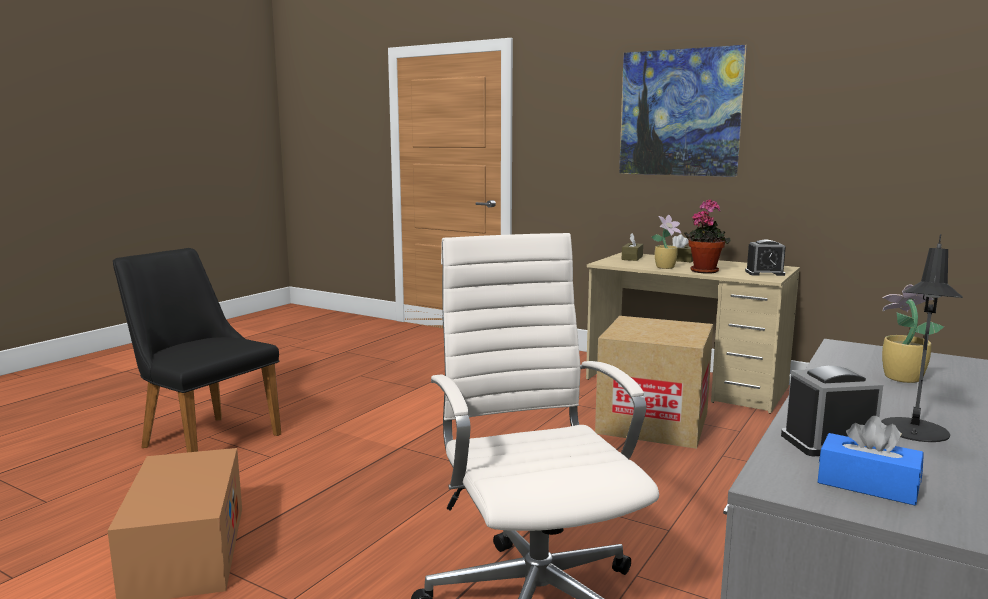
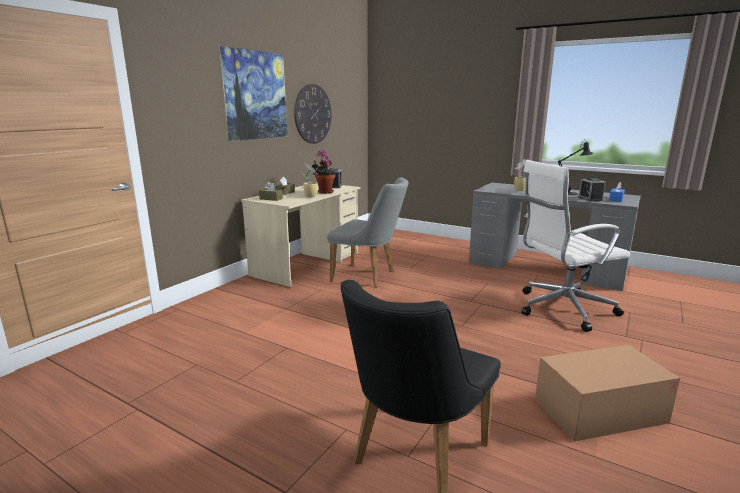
camera: 90 degrees left, 5 degrees up
(653, 422) = (369, 276): cardboard box -> grey chair
(815, 142) = (313, 114): none -> wall clock

